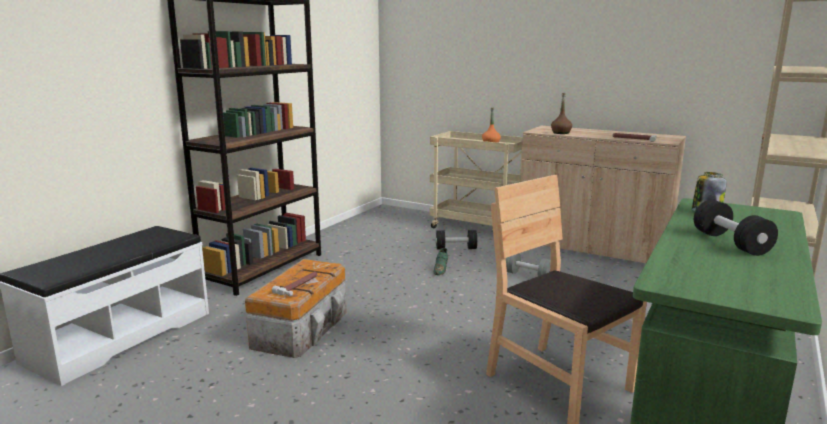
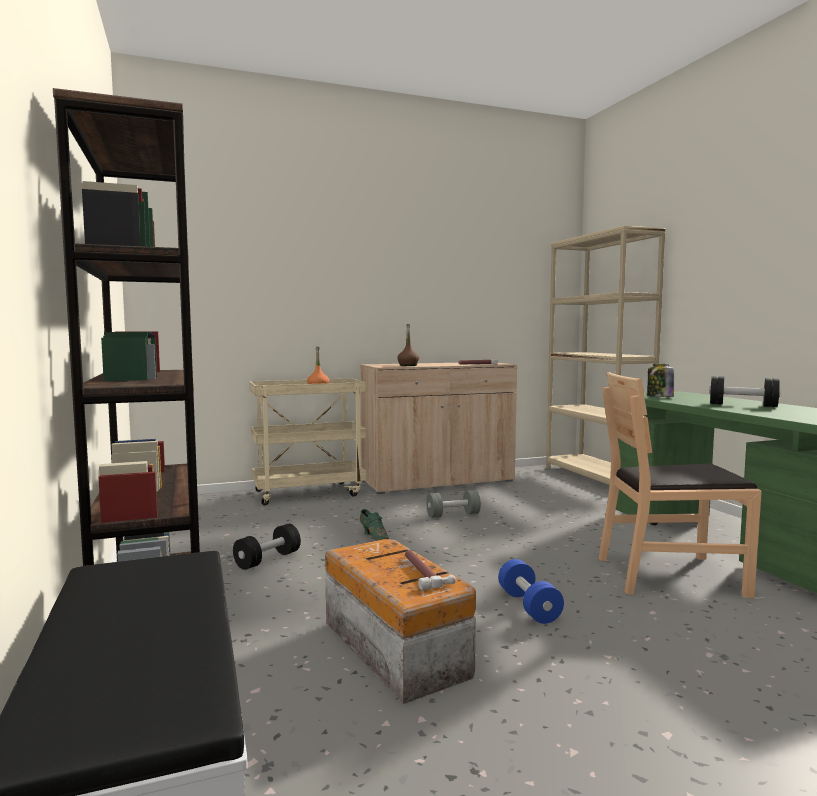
camera: 50 degrees left, 10 degrees down
(409, 346) = (529, 606): none -> blue dumbbell
(456, 248) = (337, 515): black dumbbell -> black dumbbell (268, 560)

